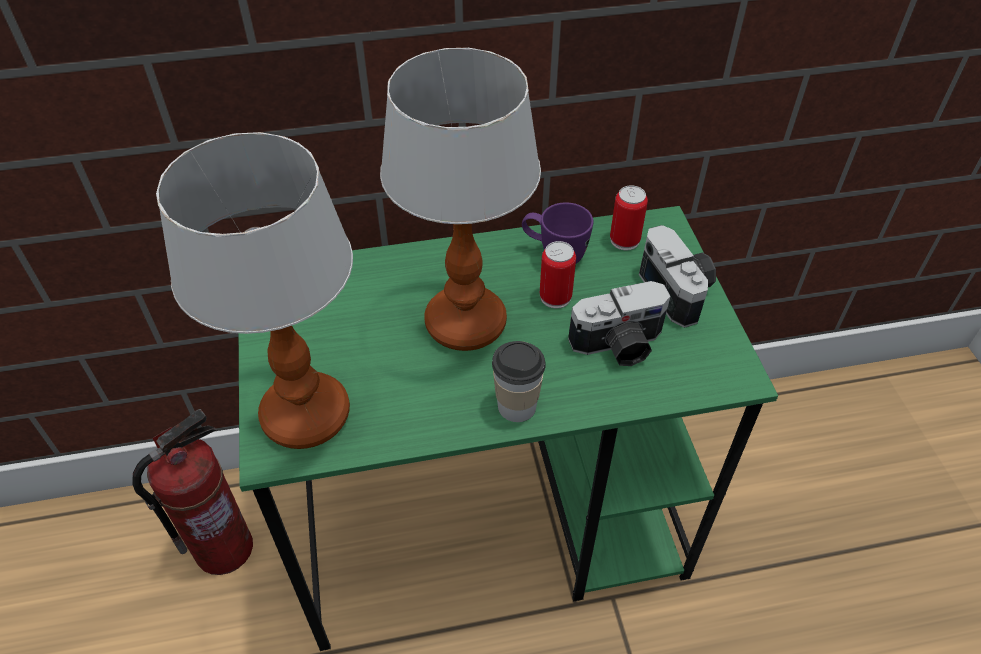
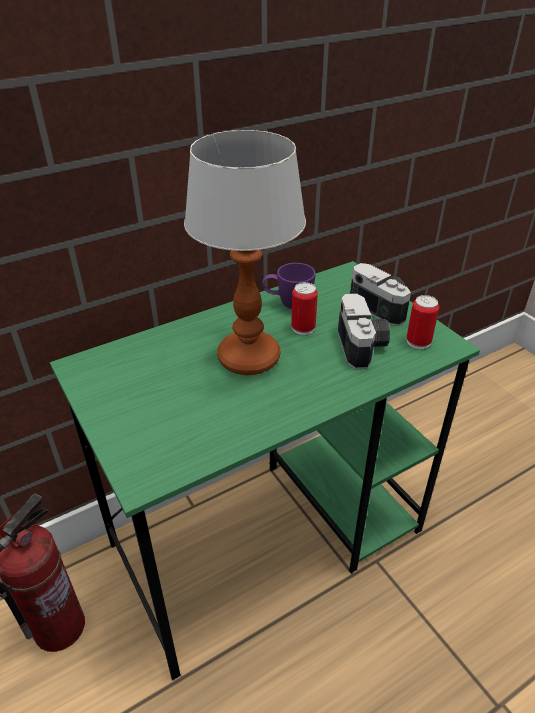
camera: 20 degrees left, 10 degrees down
(306, 416) = (158, 447): table lamp -> none
(517, 406) = (315, 399): cup -> none
(619, 346) = (363, 346): camera -> camera turned 60 degrees counterclockwise
(624, 240) = (330, 286): can -> can (418, 341)

